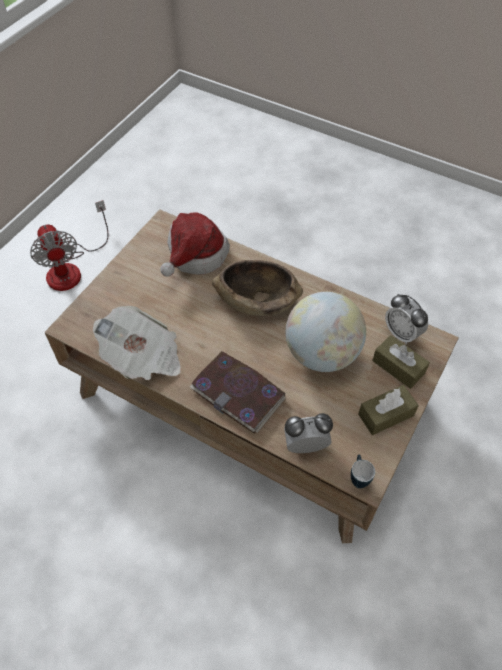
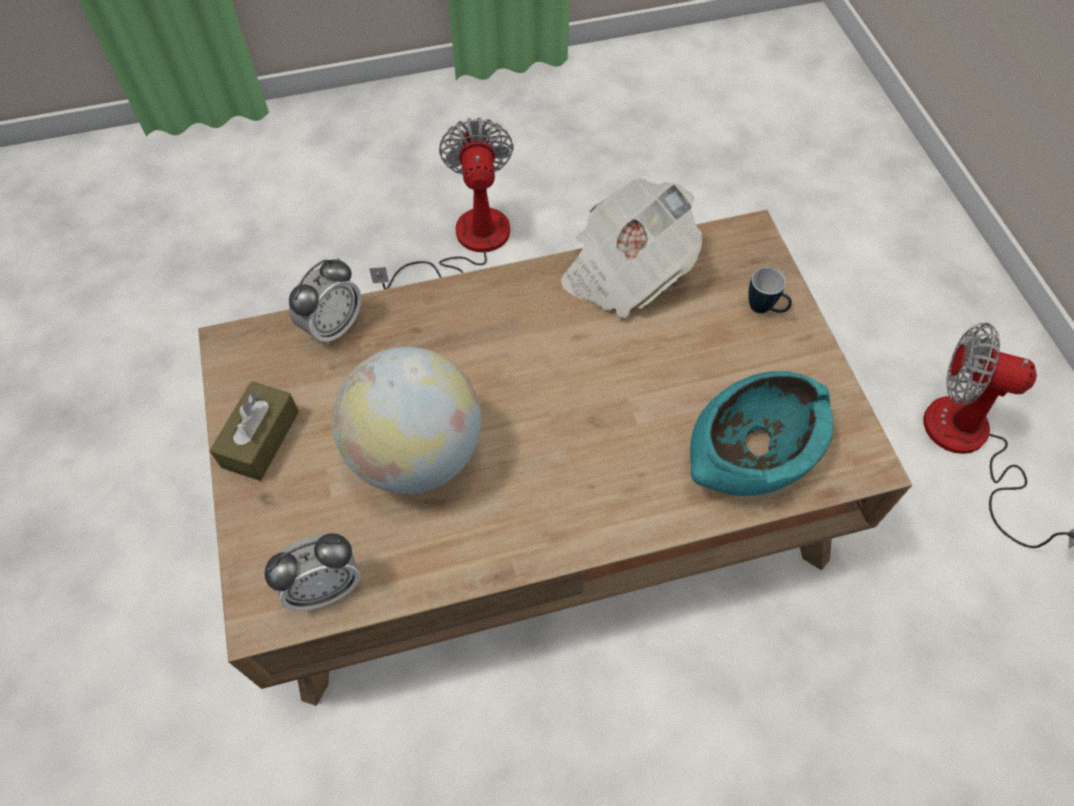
camera: 135 degrees right, 5 degrees up
(134, 566) = (466, 242): none -> fan
(194, 256) = (752, 450): hat -> turquoise bowl
(238, 393) = (470, 320): book -> none
(257, 300) = (584, 459): brown bowl -> none
(358, 477) = (242, 341): mug -> mug (764, 309)
(398, 367) = (291, 523): brown tissue box -> none
(402, 333) = (325, 587): alarm clock -> alarm clock turned 150 degrees clockwise

